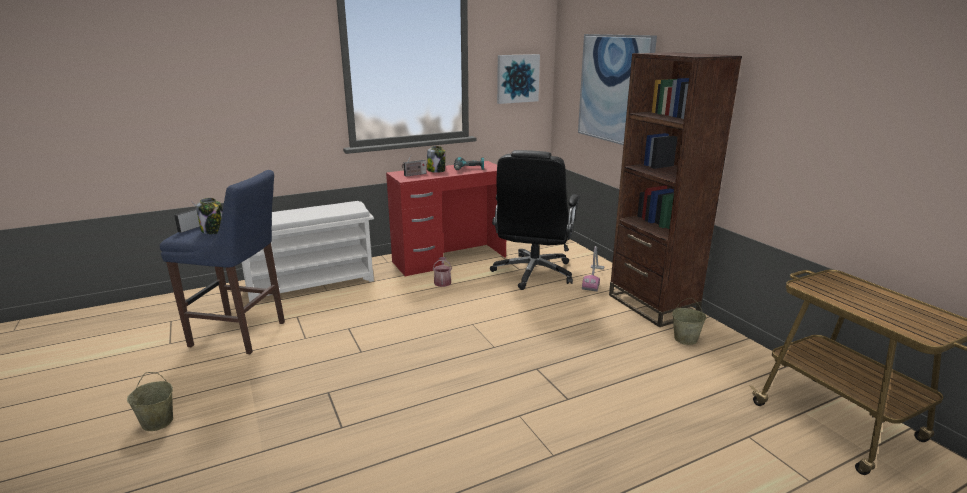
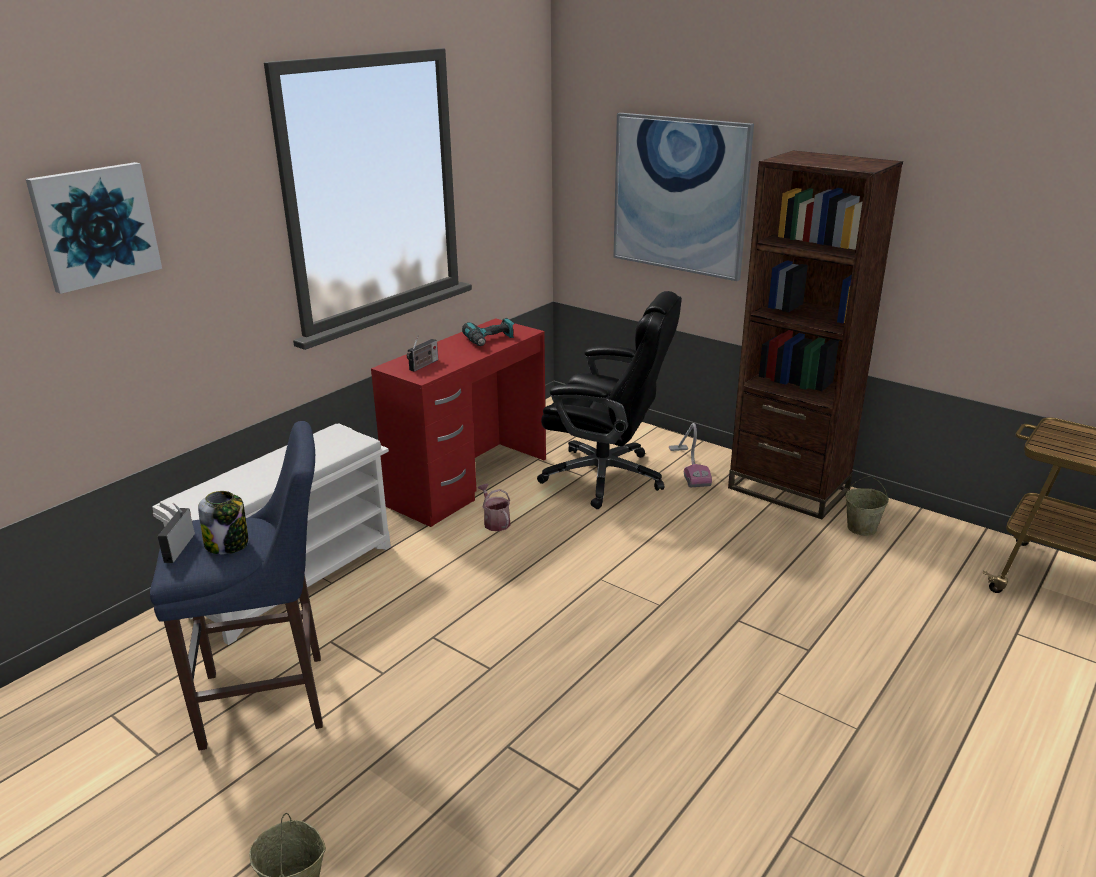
camera: 25 degrees left, 5 degrees up
(436, 170) = (446, 351): jar -> none
(517, 78) = (511, 183): picture -> picture (95, 226)
(533, 273) = (606, 477): black office chair -> black office chair turned 60 degrees counterclockwise

